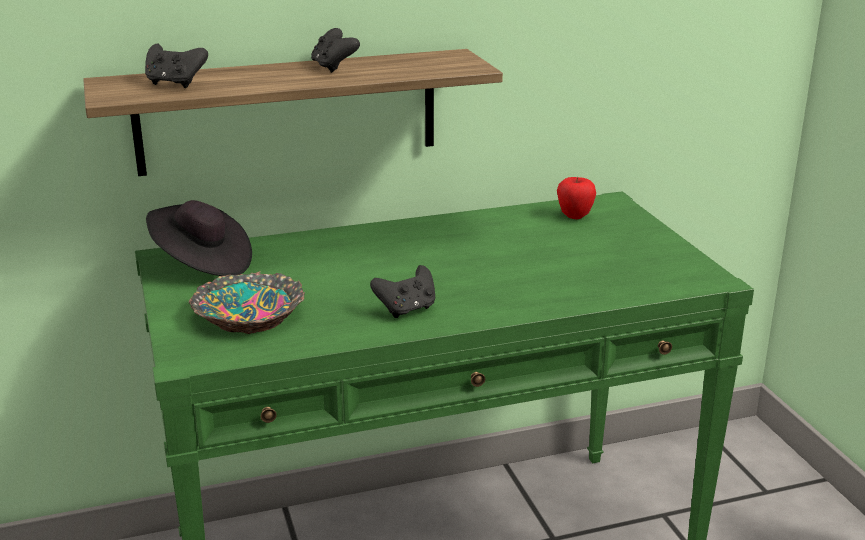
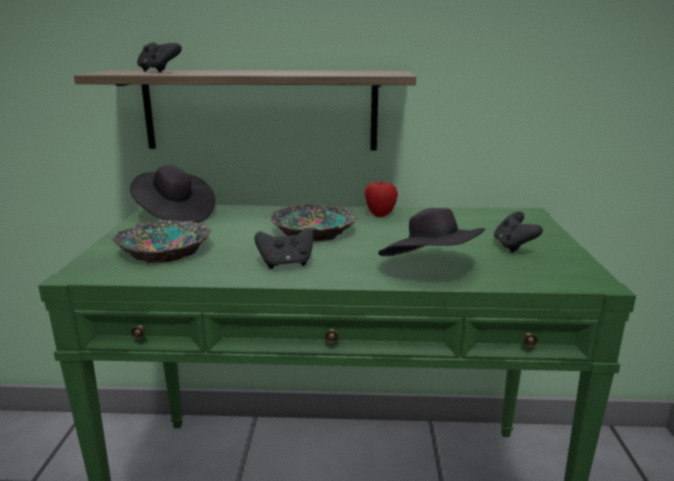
camera: 20 degrees right, 5 degrees down
(334, 68) = (286, 71): black game controller -> black game controller (513, 247)
(399, 260) = (315, 230): none -> bowl
(558, 290) = (431, 268): none -> black hat
(574, 216) = (488, 219): apple -> apple (380, 214)

